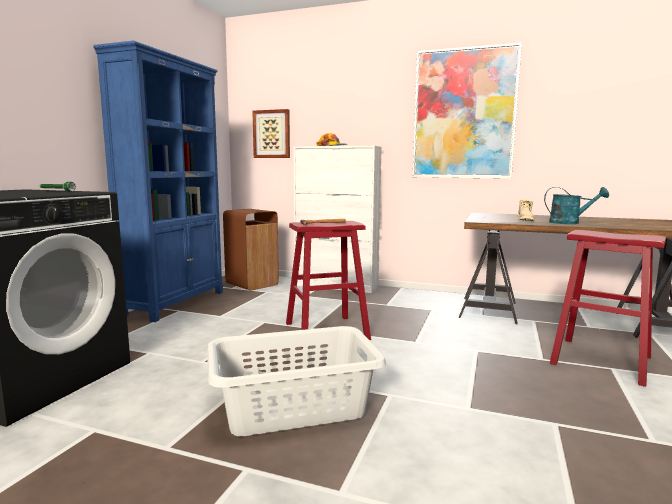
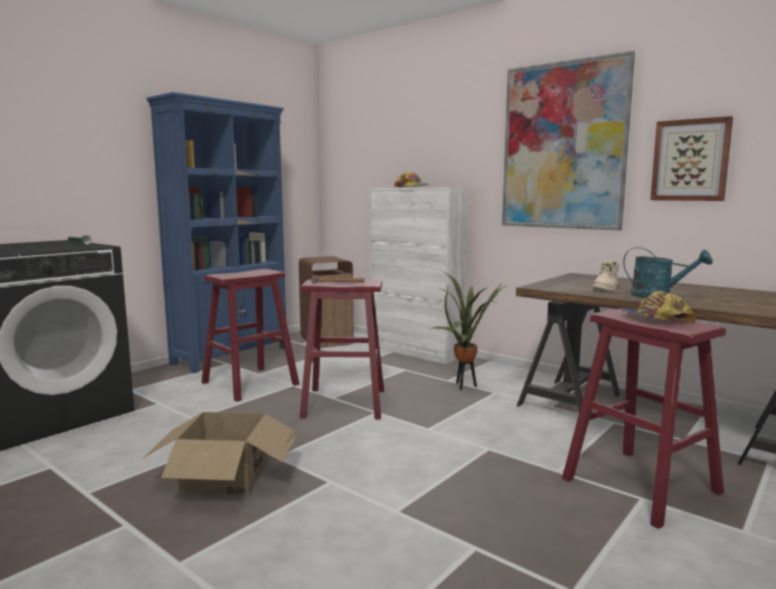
camera: 20 degrees right, 0 degrees up
(222, 325) = (250, 383): none -> red stool
(272, 134) = (359, 172): picture -> picture (690, 160)
(293, 406) = (226, 476): grey laundry basket -> cardboard box
(404, 307) = (464, 386): none -> potted plant
(615, 234) = (655, 319): none -> cap

